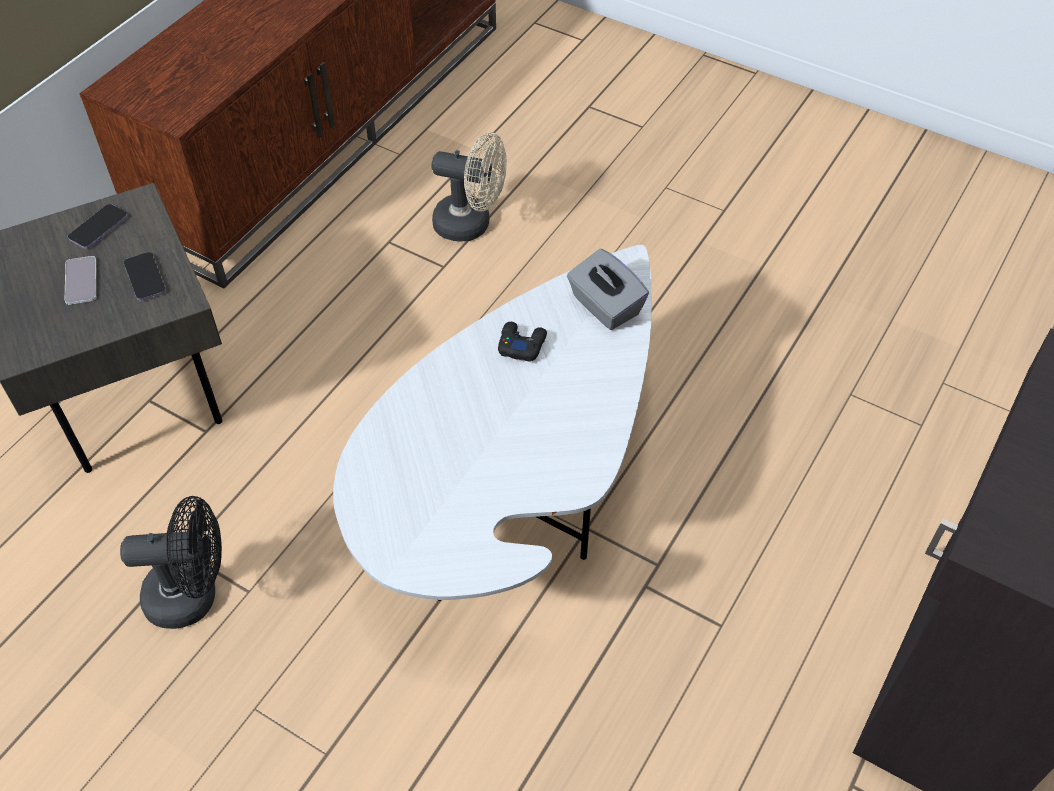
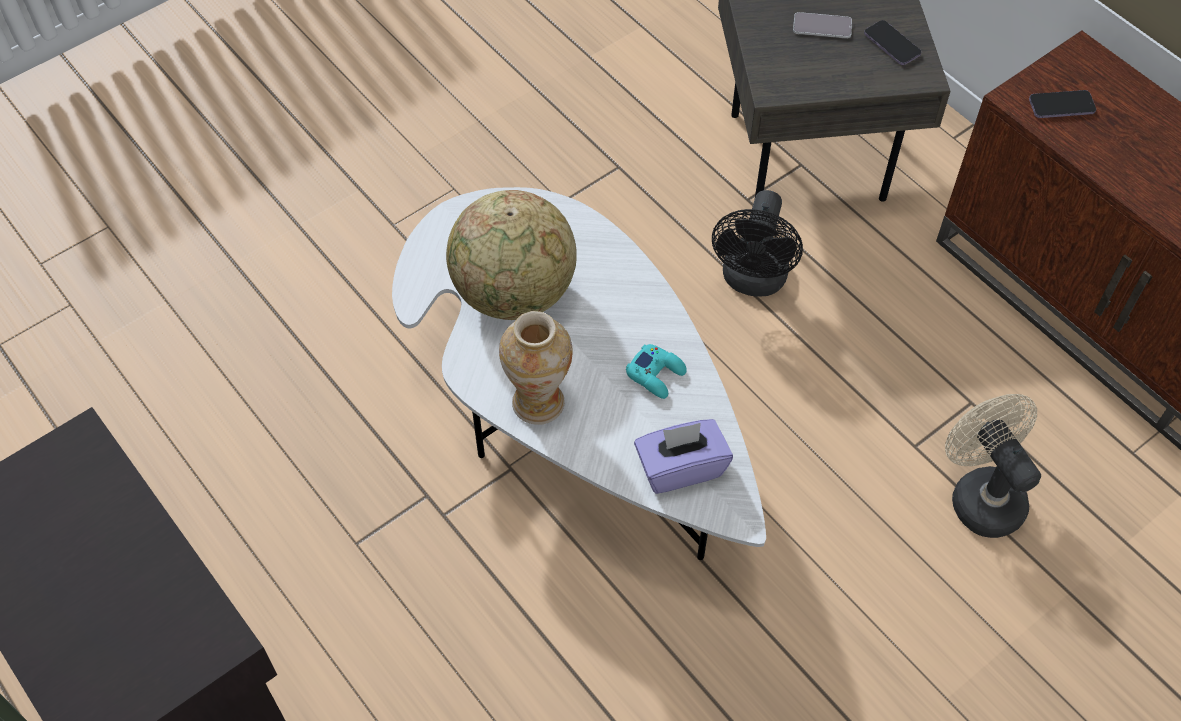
camera: 110 degrees right, 5 degrees up
(145, 278) = (810, 68): phone -> phone (1061, 106)
(193, 595) = (574, 166): black fan -> black fan (753, 281)
(471, 224) = (980, 494): beige fan -> beige fan turned 120 degrees clockwise
(477, 475) = (514, 293): none -> globe
(521, 344) = (656, 374): black game controller -> turquoise game controller
(589, 418) = (538, 402): none -> vase
(605, 306) = (680, 467): grey tissue box -> purple tissue box

